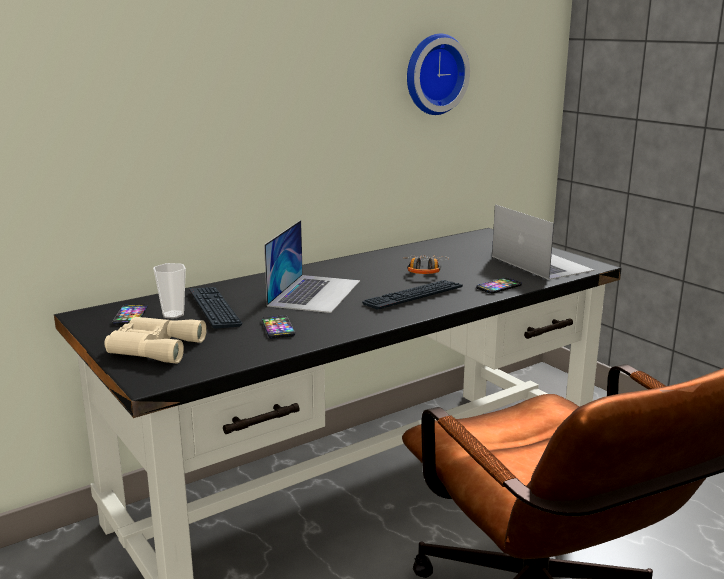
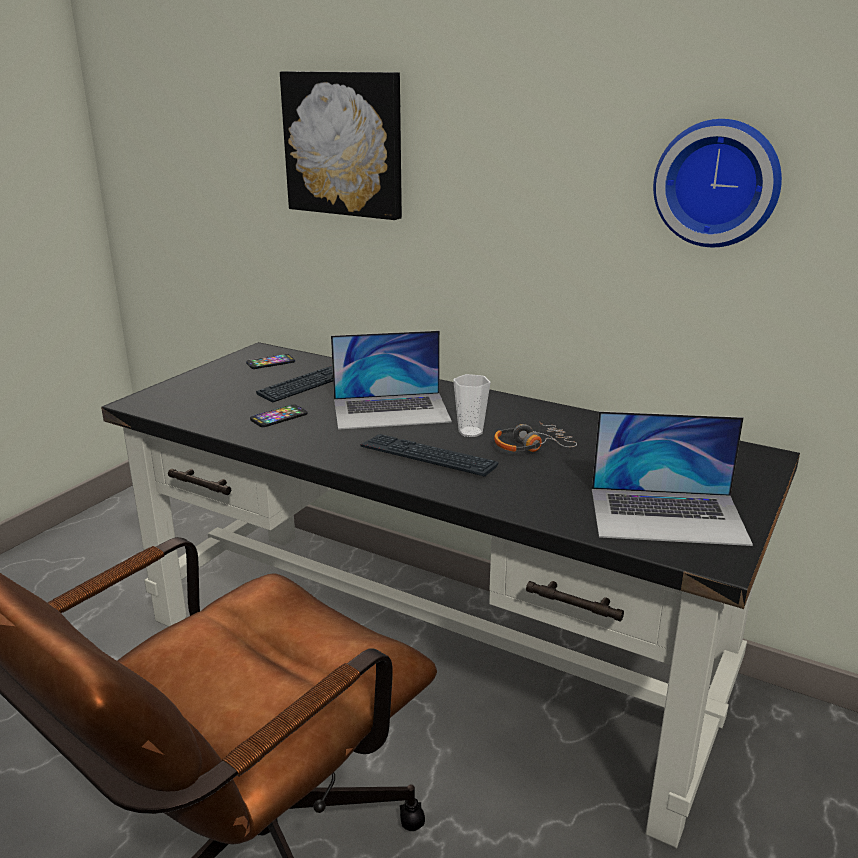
camera: 65 degrees right, 5 degrees up
(152, 347) = (205, 386): beige binoculars -> none
(153, 75) = (345, 144): none -> picture
(173, 315) = (283, 374): cup -> cup (470, 432)
(499, 287) = (518, 500): phone -> none
(541, 263) = (667, 515): laptop -> laptop turned 60 degrees clockwise

